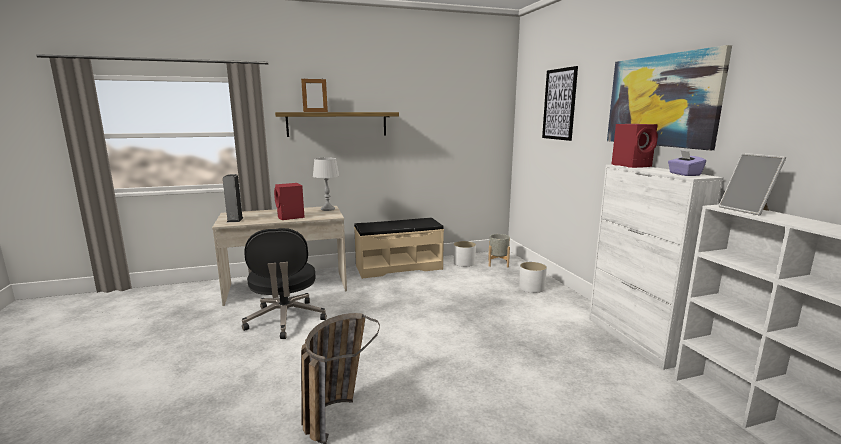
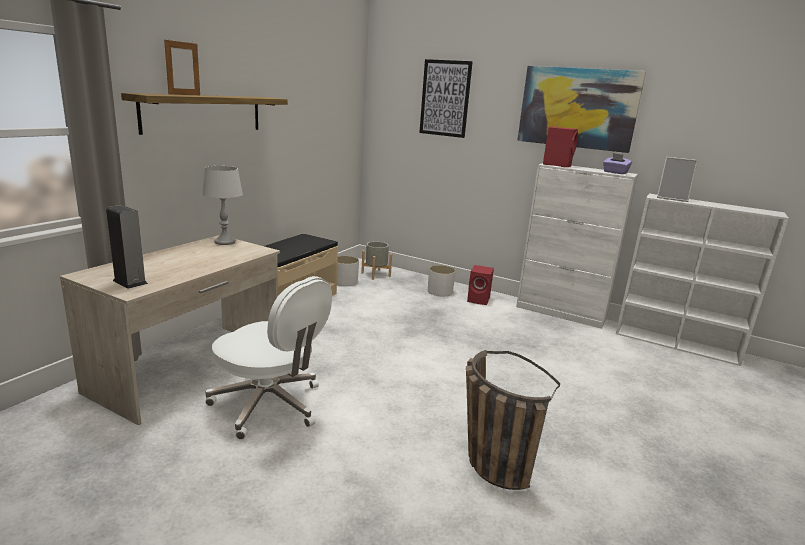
camera: 45 degrees left, 5 degrees up
(285, 320) = (269, 405): black office chair -> white office chair
(290, 217) = (208, 262): red speaker -> red speaker (479, 300)

